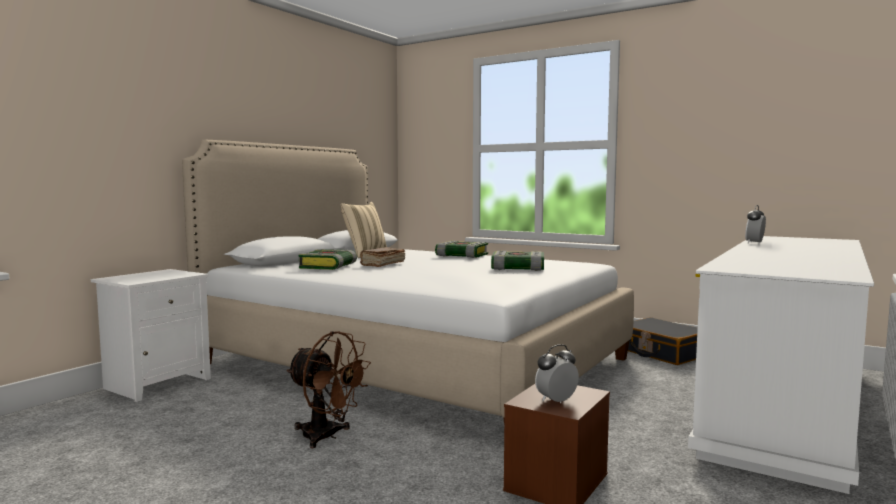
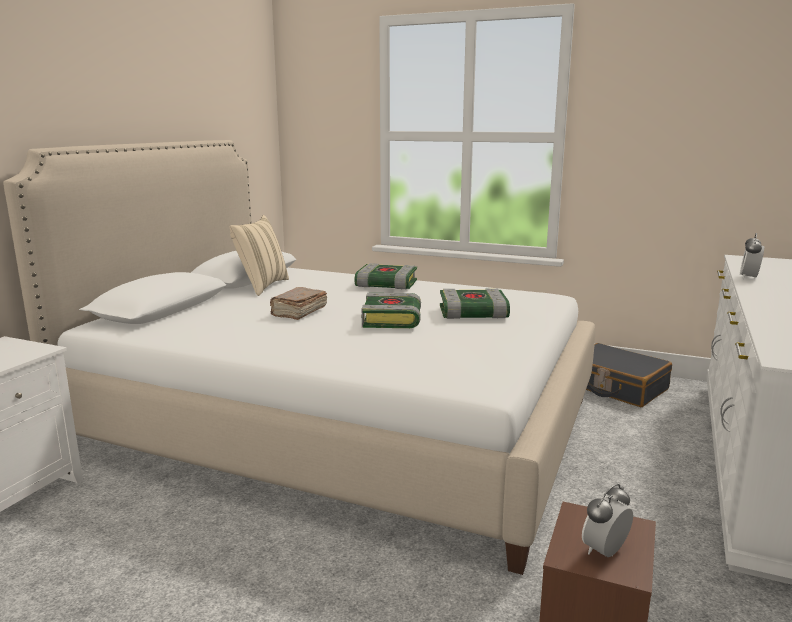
camera: 10 degrees left, 10 degrees up
(327, 436) = (276, 581): brown fan -> none
(328, 267) = (230, 322): book -> book (393, 320)

